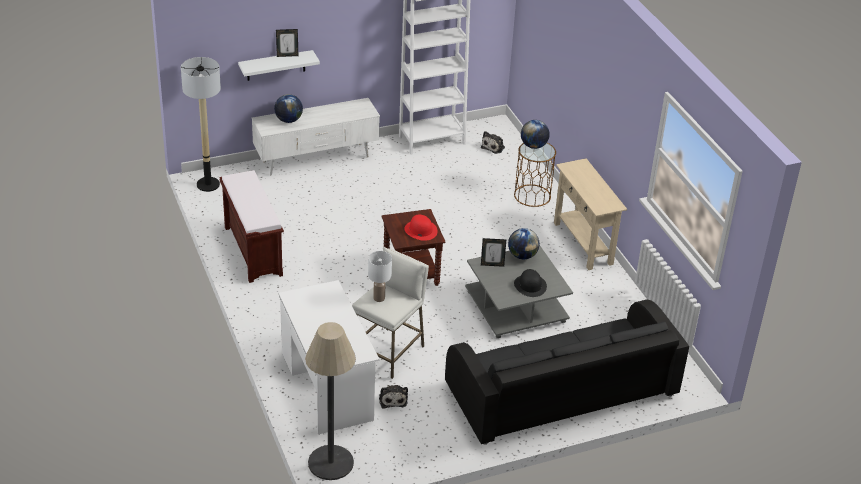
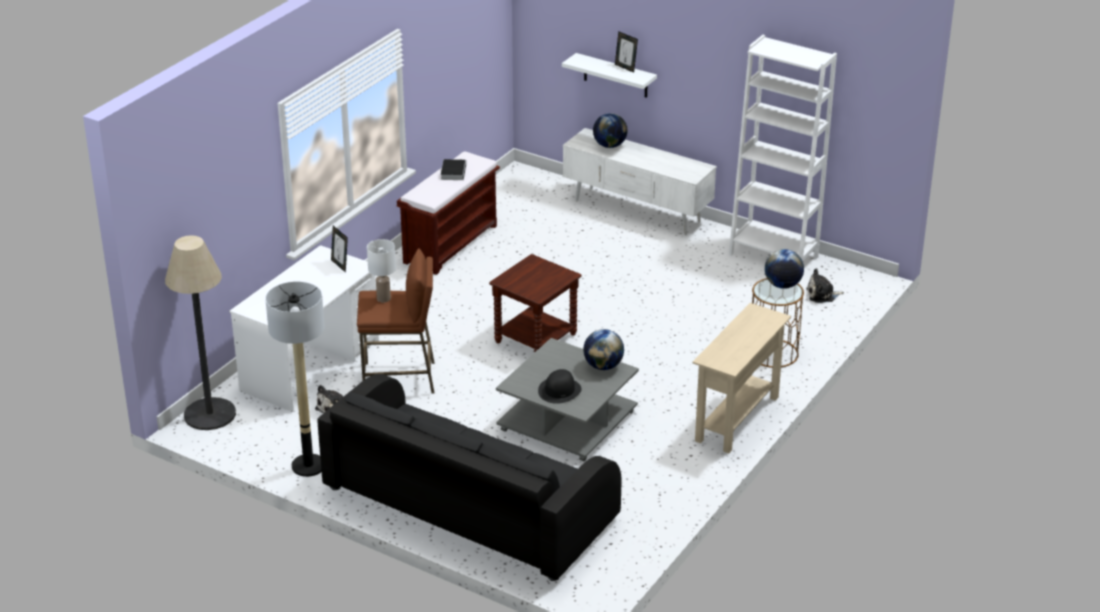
camera: 55 degrees right, 5 degrees down
(208, 185) = (514, 179): floor lamp -> floor lamp (308, 466)
(244, 193) = (453, 171): none -> book
(389, 352) = (400, 378): white stool -> brown stool
(420, 230) = (537, 283): red hat -> none
(492, 264) = (563, 355): picture frame -> picture frame (340, 265)

